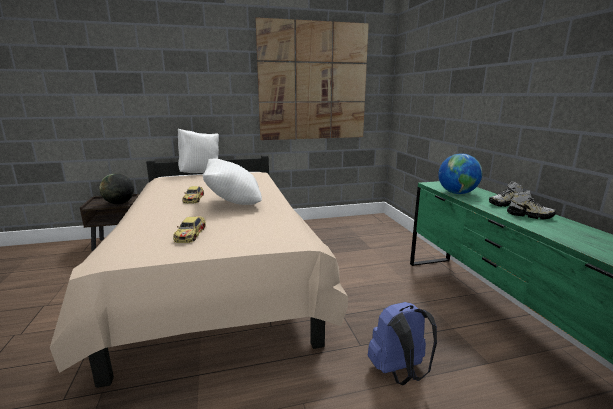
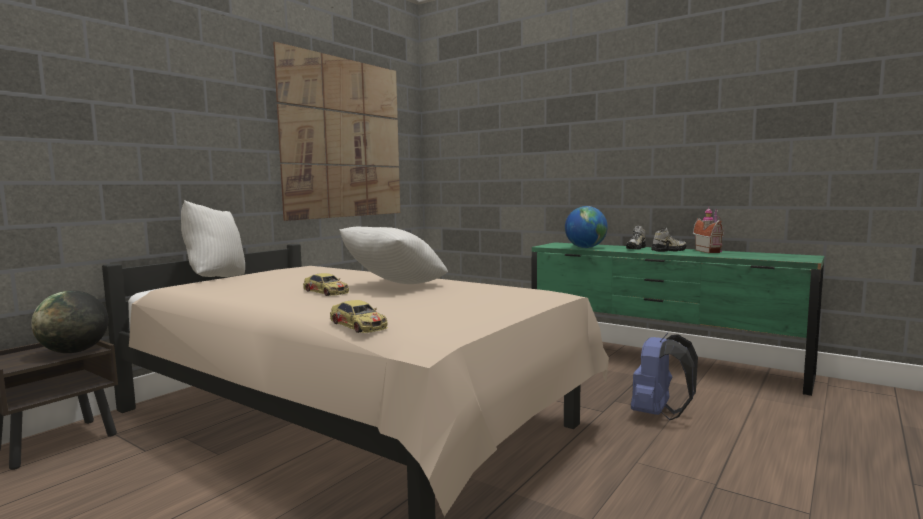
camera: 40 degrees left, 10 degrees down
(190, 234) = (448, 308): toy car -> toy car (358, 325)
(577, 228) = (709, 251): none -> toy house

